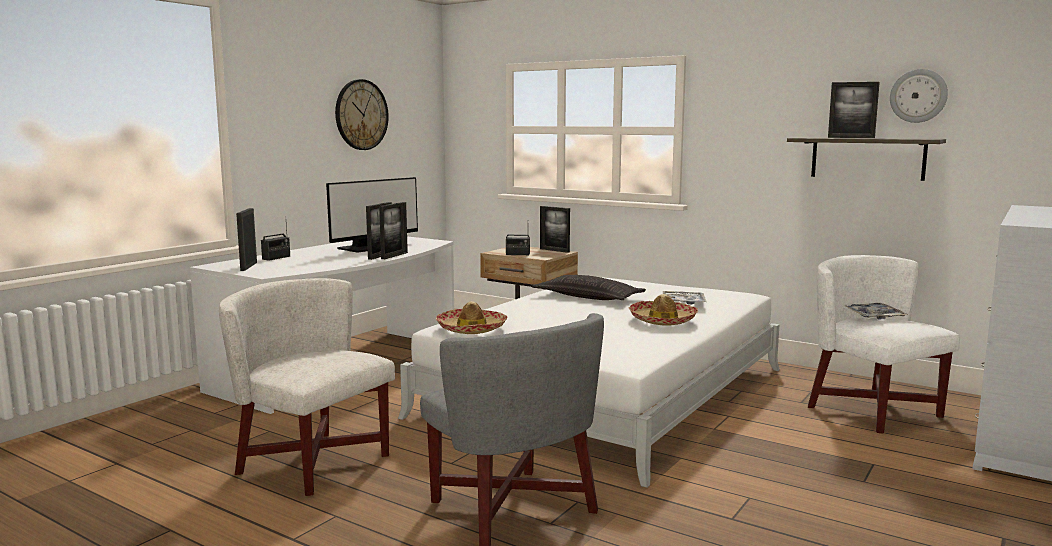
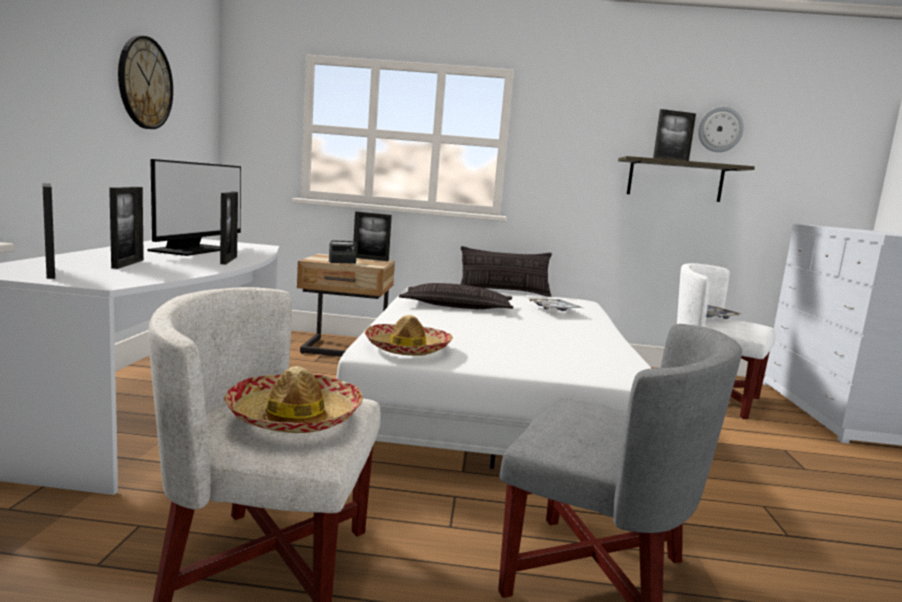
camera: 30 degrees left, 0 degrees up
(276, 258) = (75, 261): radio -> none
(394, 255) = (246, 260): picture frame -> picture frame (128, 264)
(662, 320) = (569, 328): hat -> hat (295, 417)
(672, 285) = (503, 292): none -> pillow

